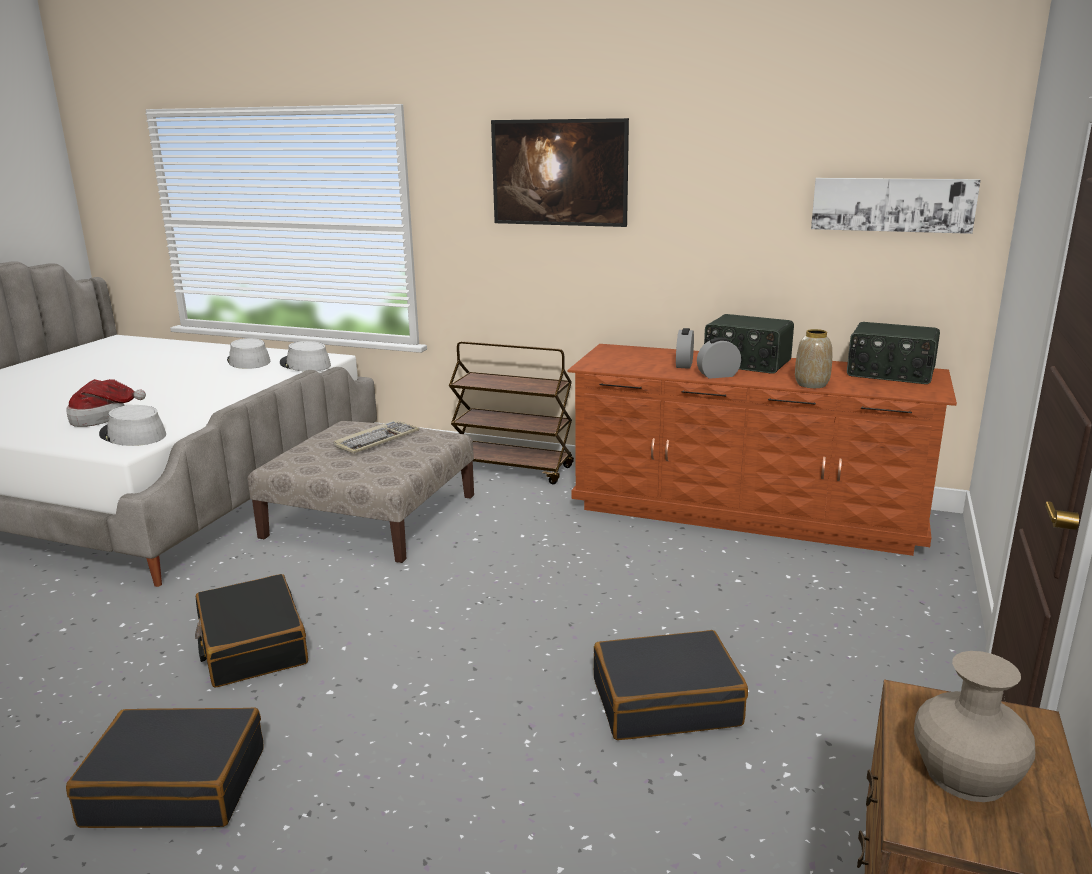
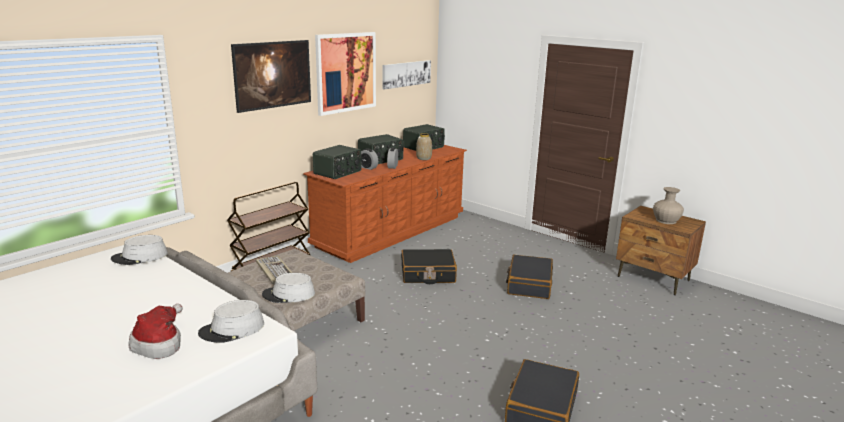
camera: 70 degrees left, 0 degrees up
(248, 361) = (79, 277): grey hat -> grey hat (288, 294)
(252, 645) = (422, 378): black suitcase -> black suitcase (427, 274)
(628, 356) = (338, 172): none -> radio
(714, 184) = (346, 72): none -> picture

